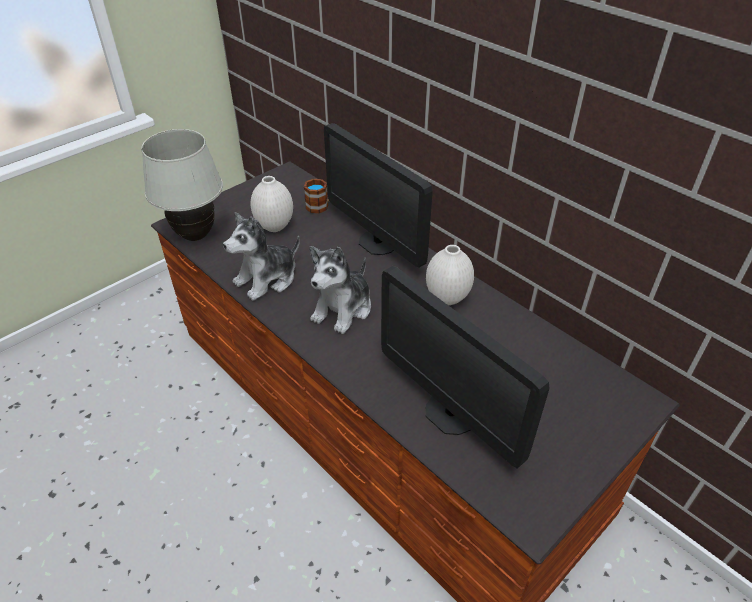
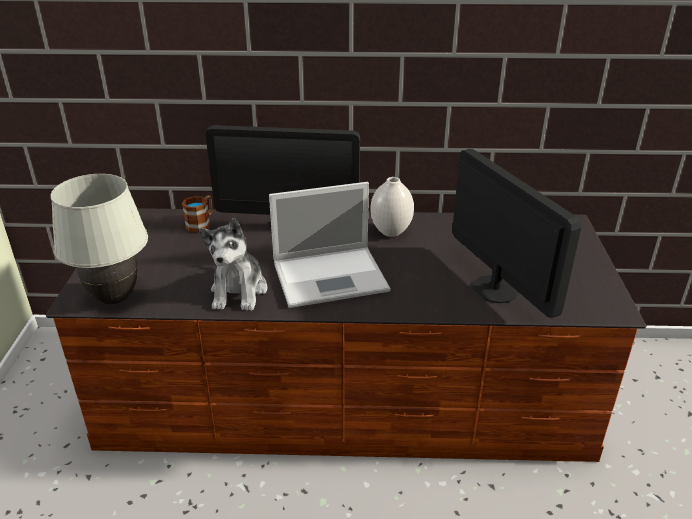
camera: 45 degrees left, 10 degrees down
(275, 227) = (184, 255): white vase -> none
(343, 309) = (332, 276): plush toy -> laptop
(450, 413) = (495, 289): monitor -> monitor turned 120 degrees counterclockwise

